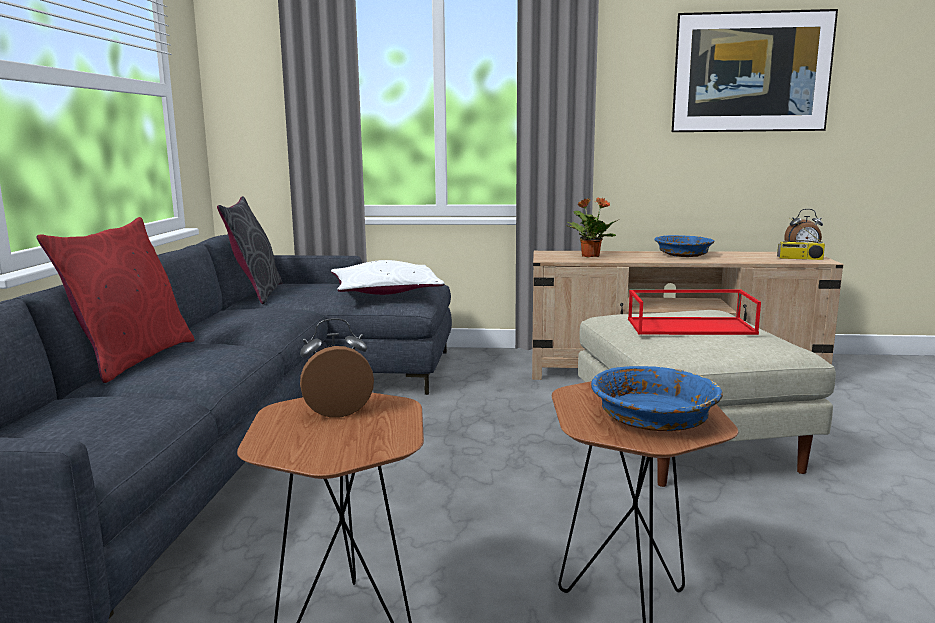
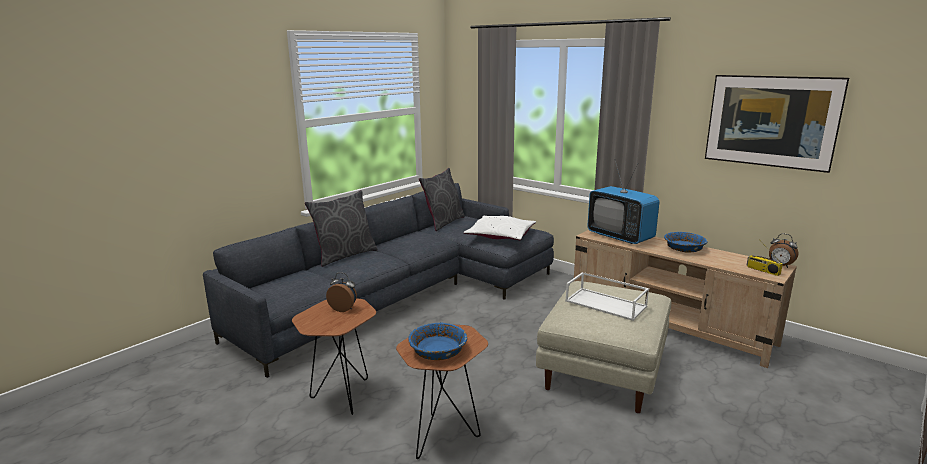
camera: 35 degrees right, 5 degrees up
(132, 359) = (344, 255): red pillow -> grey pillow
(590, 256) = (620, 237): potted plant -> television
(691, 326) = (606, 304): red tray -> white tray

